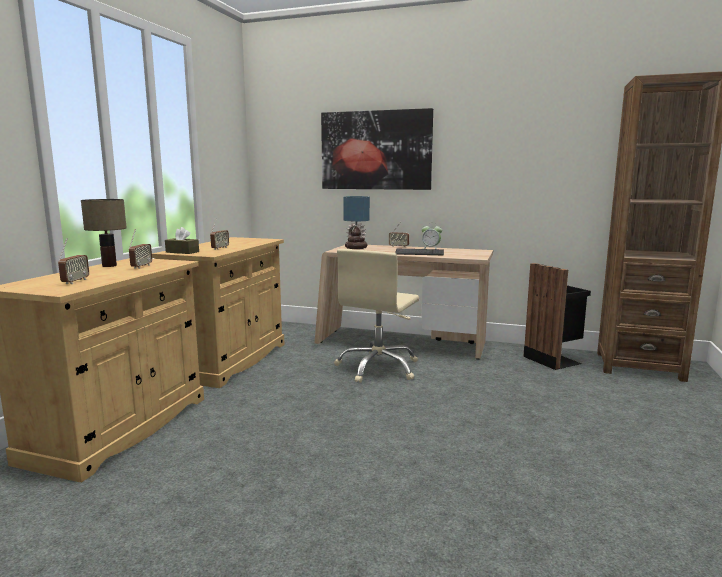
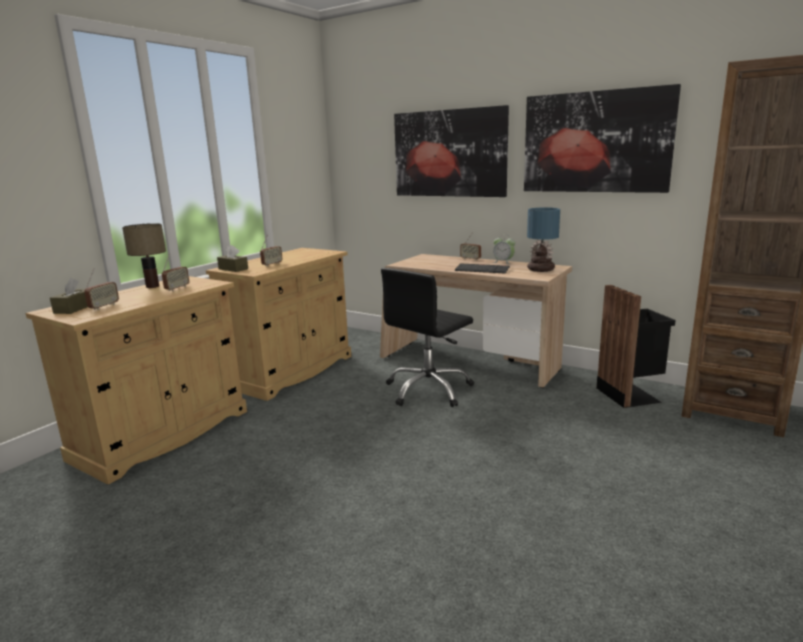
camera: 15 degrees right, 5 degrees up
(40, 284) = (75, 308): none -> brown tissue box
(357, 248) = (424, 260): table lamp -> table lamp (542, 269)
(378, 368) = (429, 390): beige office chair -> black office chair
(512, 142) = (595, 142): none -> picture

